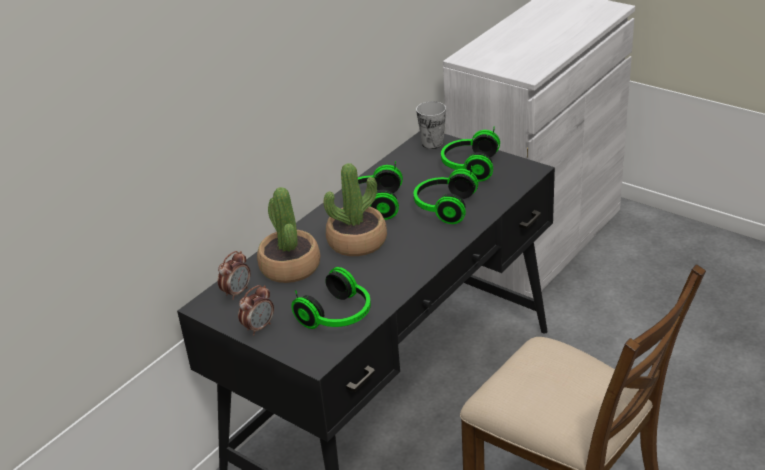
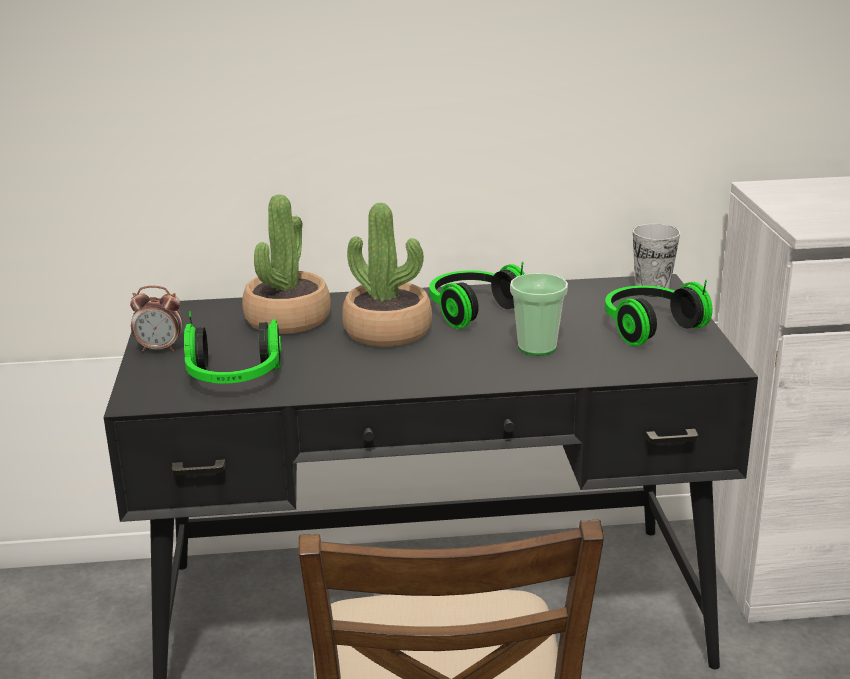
camera: 45 degrees right, 10 degrees down
(237, 292) = (207, 314): alarm clock -> none
(443, 207) = (537, 347): headphones -> cup

